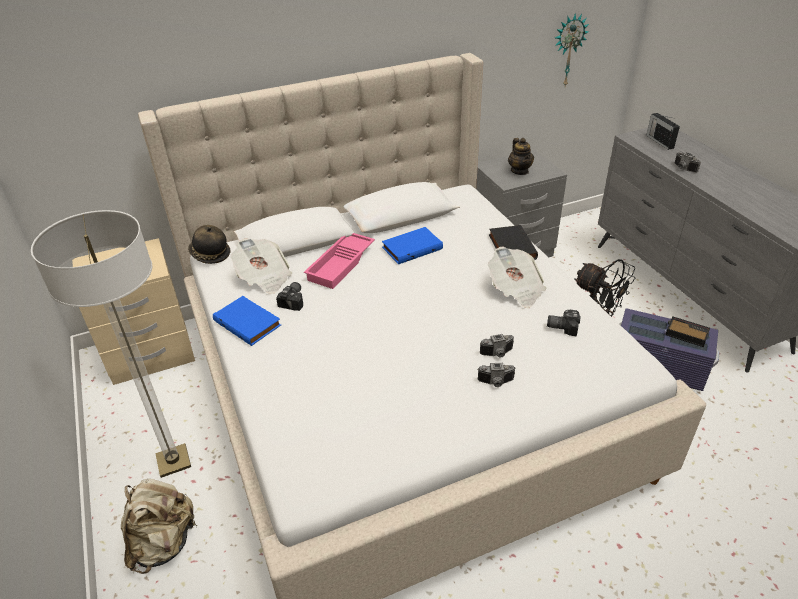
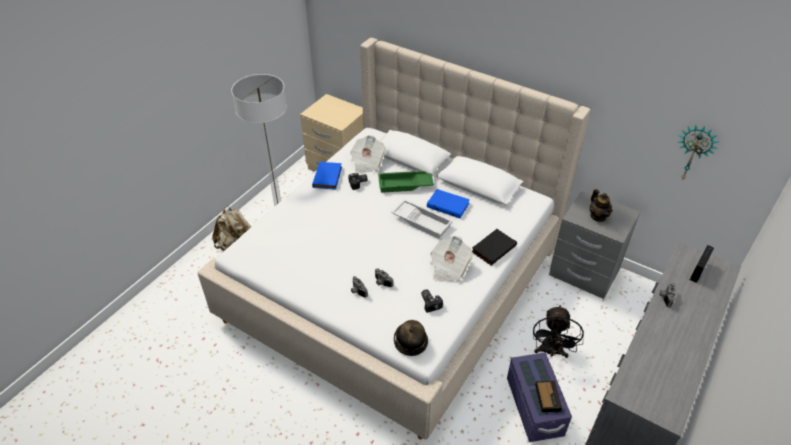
camera: 55 degrees right, 5 degrees up
(210, 255) = (368, 134): hat -> hat (410, 341)
(341, 264) = (405, 185): pink tray -> green tray
(420, 277) = (422, 221): none -> white tray
(519, 171) = (598, 216): teapot -> teapot turned 60 degrees counterclockwise

